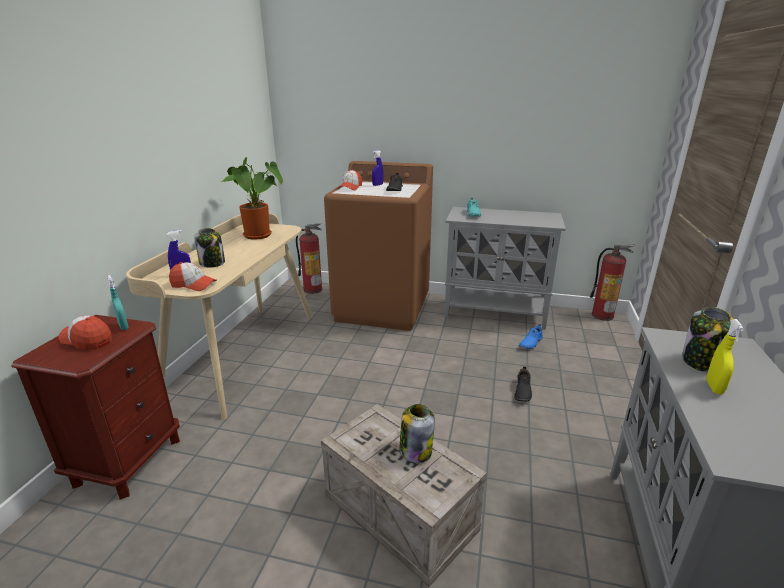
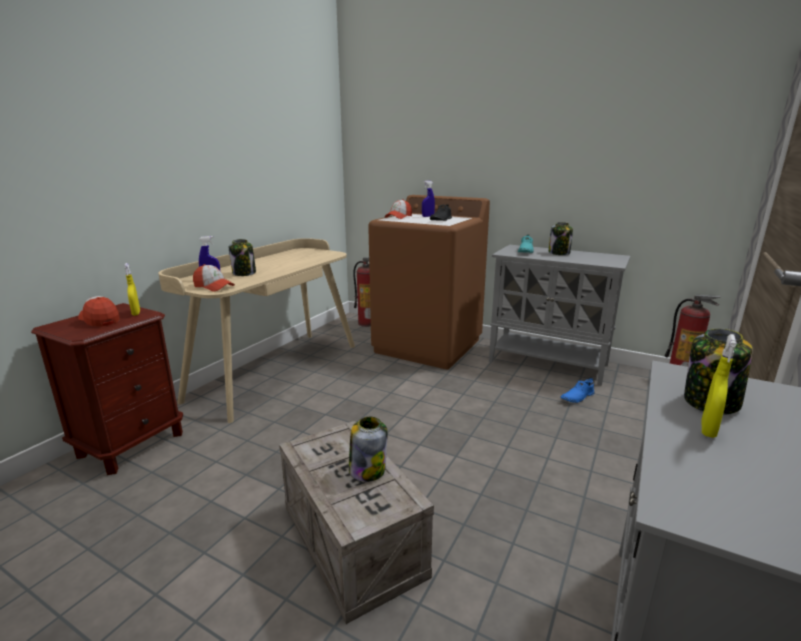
camera: 15 degrees right, 5 degrees down
(123, 327) = (136, 313): turquoise spray bottle -> yellow spray bottle
(260, 236) = (303, 257): potted plant -> none
(502, 214) = (559, 253): none -> jar
(522, 391) = (545, 444): black shoe -> none

